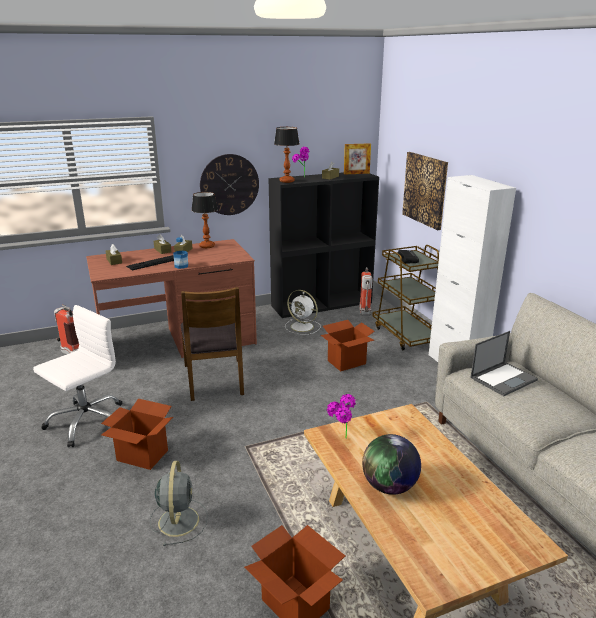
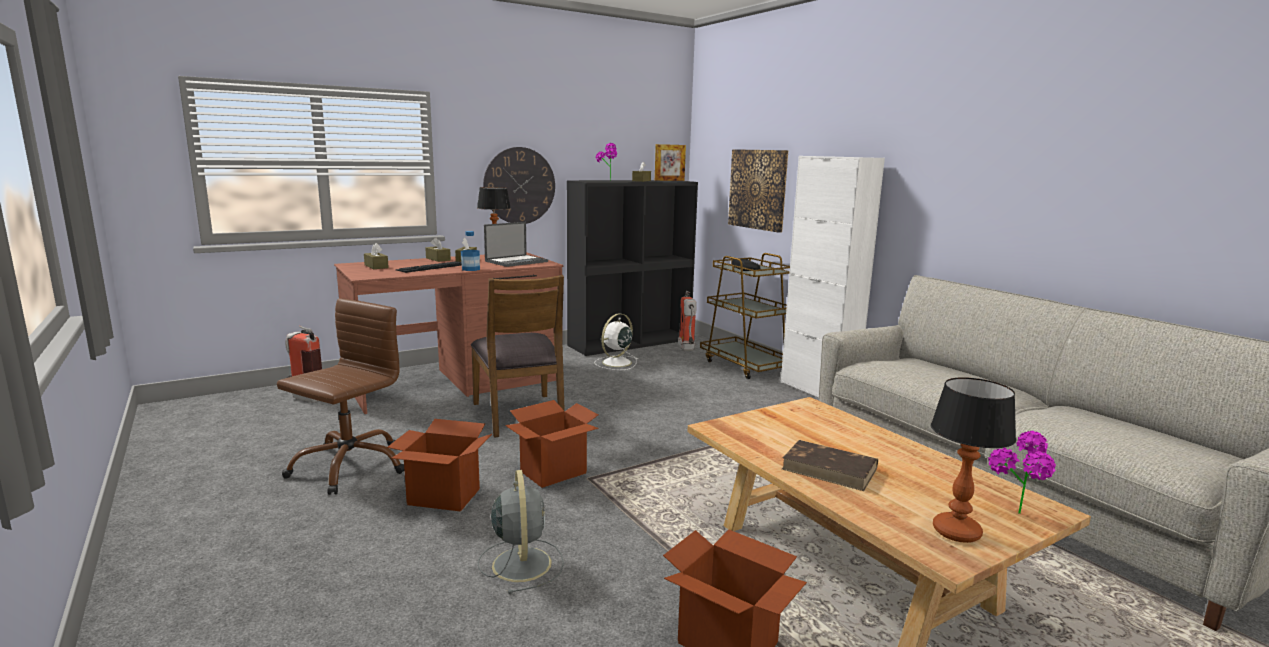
camera: 10 degrees left, 10 degrees down
(86, 421) = (349, 466): white office chair -> brown office chair
(287, 181) = (592, 181): table lamp -> table lamp (955, 531)
(303, 327) = (616, 363): white fan -> white fan turned 105 degrees clockwise
(340, 440) = (741, 431): potted plant -> potted plant (1015, 517)
(346, 362) = (684, 392): cardboard box -> cardboard box (553, 472)
(389, 486) = (830, 469): globe -> brown book
(503, 378) = (909, 366): laptop -> laptop (517, 261)

